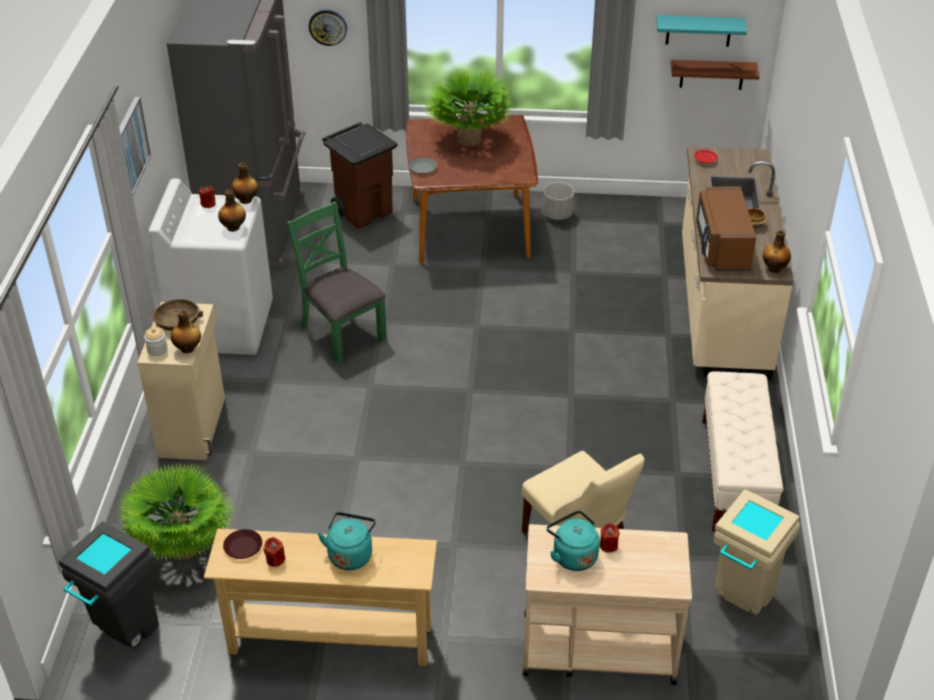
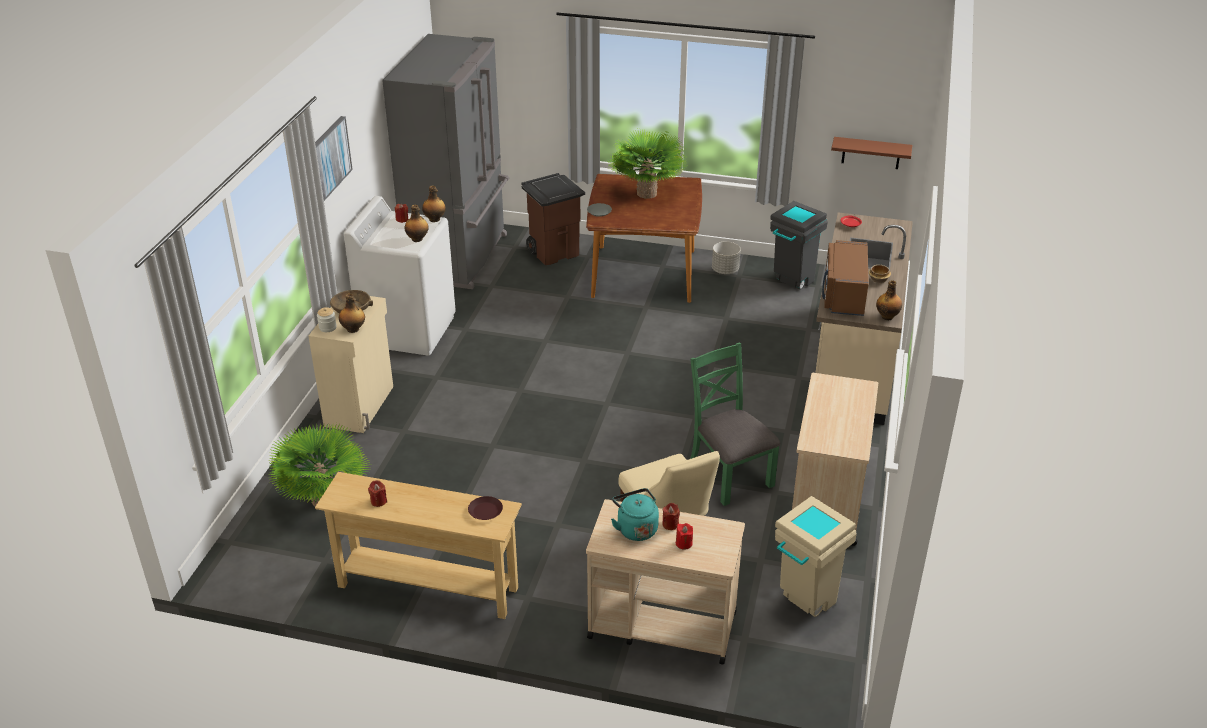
camera: 10 degrees right, 5 degrees down
(123, 633) = (255, 559): grey trash can -> grey trash can (791, 283)
(243, 547) = (355, 488): brown plate -> brown plate (485, 511)
(328, 27) = (535, 86): wall clock -> none
(341, 332) = (507, 346): green chair -> green chair (729, 474)
(350, 554) = (443, 504): turquoise kettle -> none
(629, 567) = (684, 543): none -> red candle
(698, 30) = (859, 111): turquoise shelf -> none
(735, 476) = (827, 500): beige bench -> beige cart

